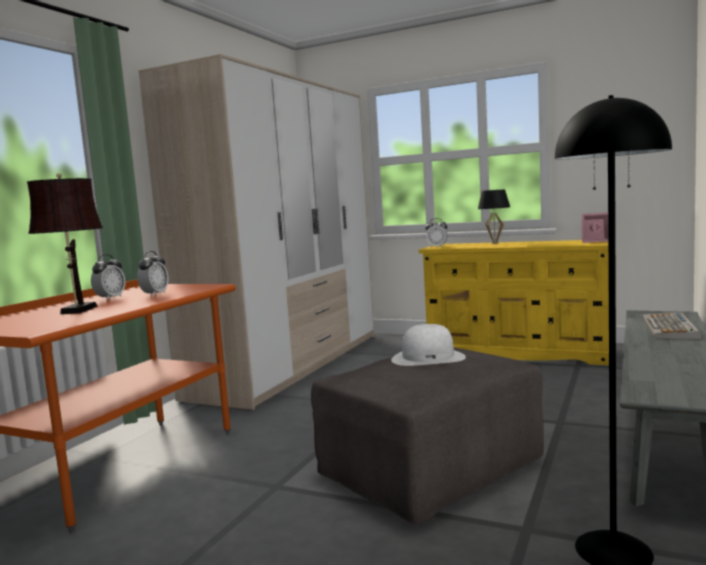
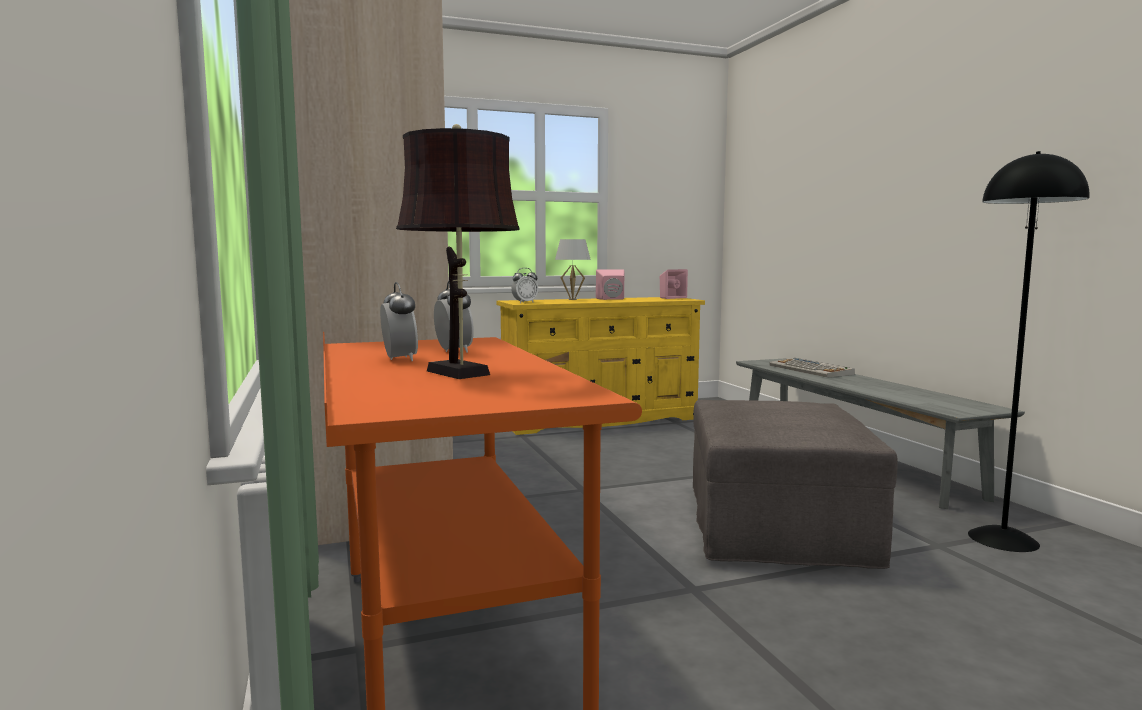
camera: 45 degrees left, 0 degrees up
(428, 358) = (771, 406): white hat -> none
(495, 243) = (572, 299): black table lamp -> white table lamp
(530, 243) = (611, 299): none -> pink speaker

